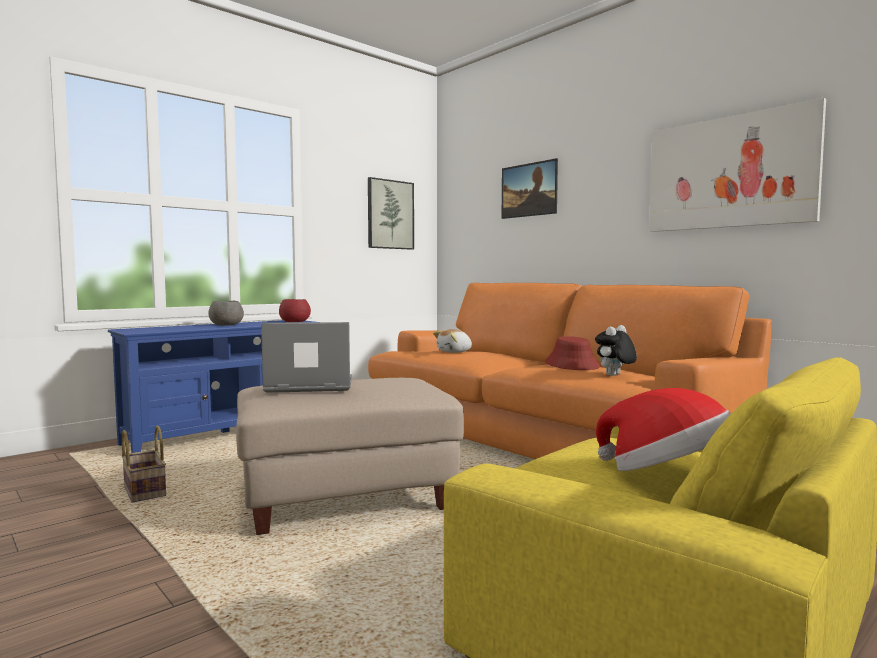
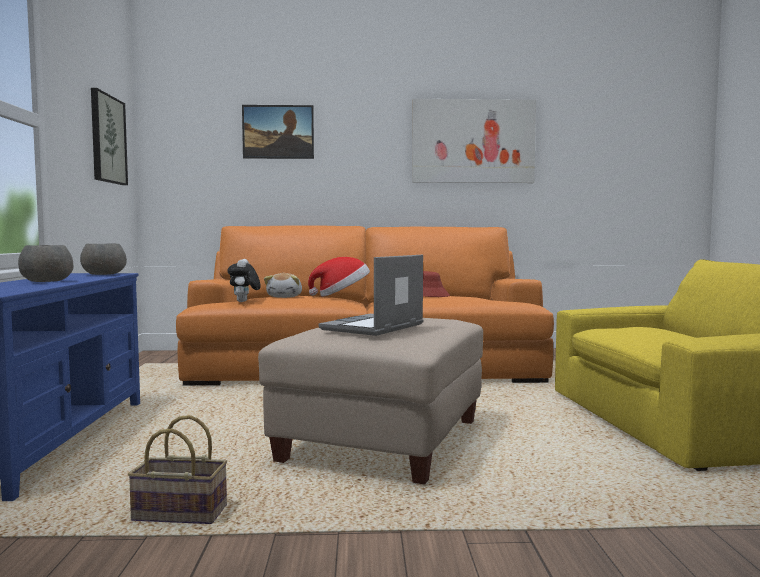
camera: 50 degrees left, 0 degrees up
(294, 322) = (103, 274): red bowl -> grey bowl
(614, 376) = (476, 297): plush toy -> plush toy (244, 302)
(666, 475) = (692, 334): hat -> hat (341, 296)

